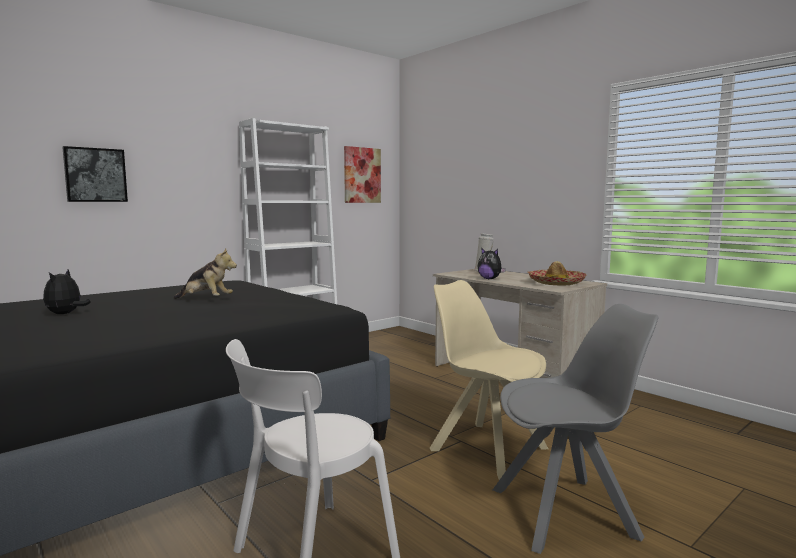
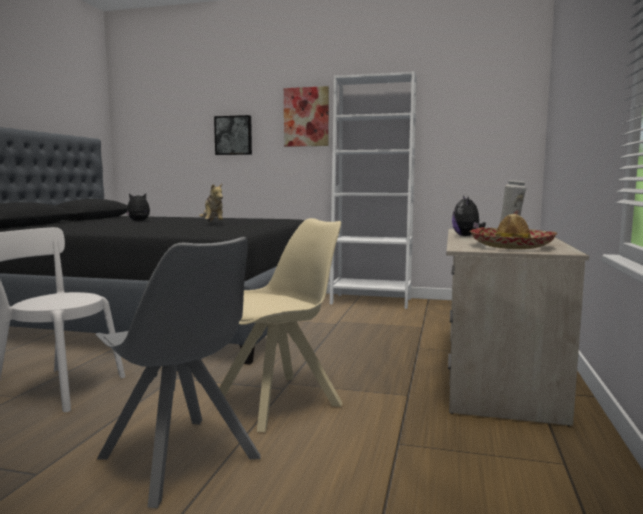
camera: 55 degrees right, 0 degrees up
(362, 175) = (484, 120): picture -> picture (306, 117)
(486, 448) = (281, 401): beige chair -> beige chair turned 45 degrees clockwise

